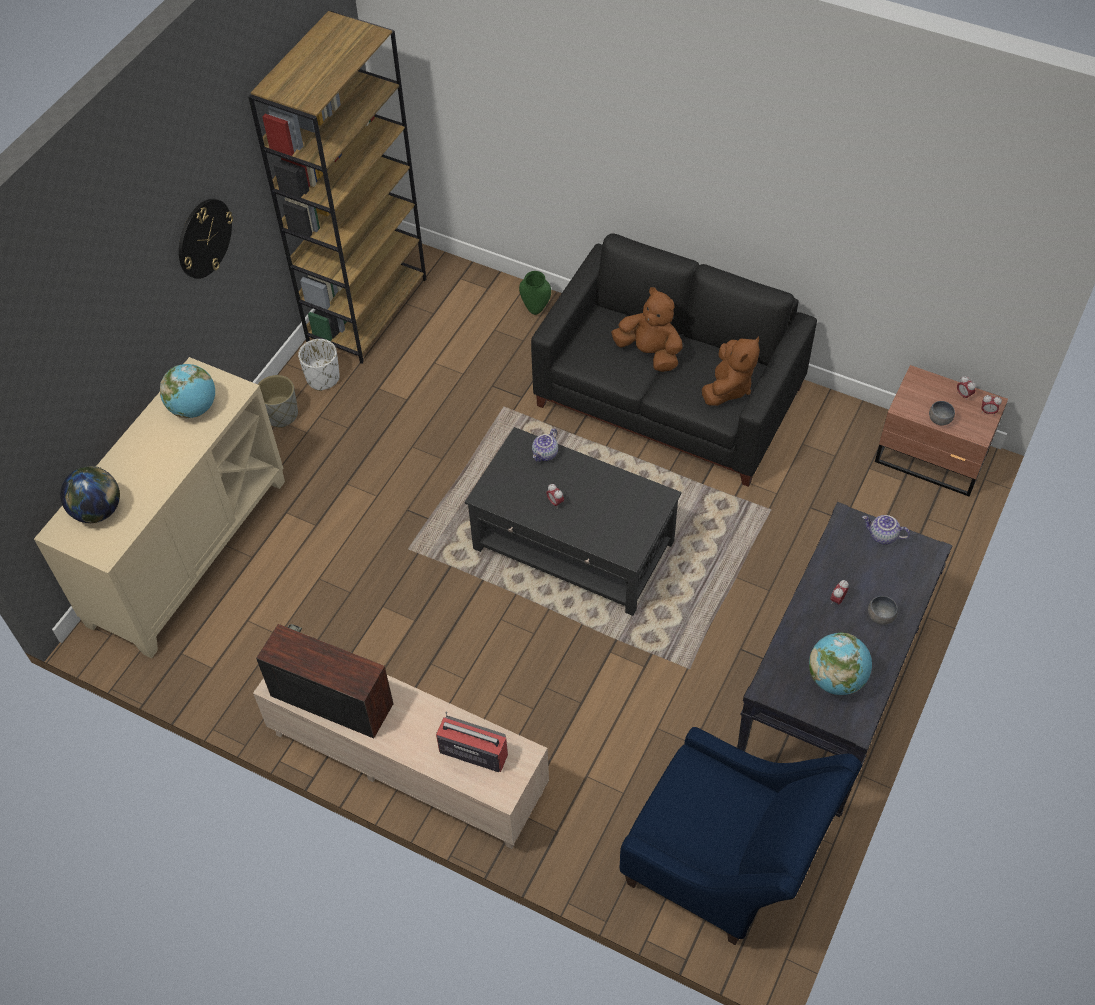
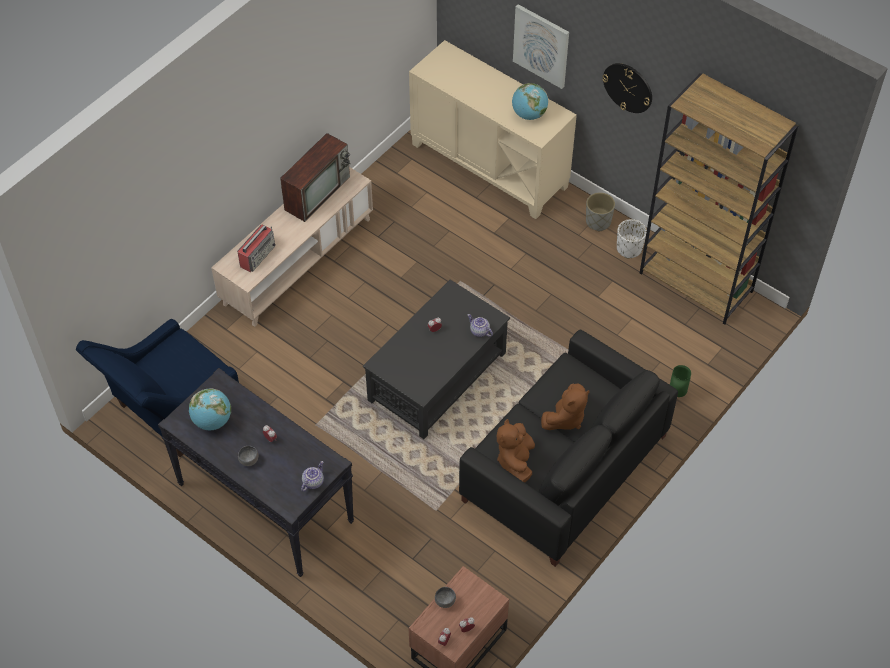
camera: 100 degrees right, 0 degrees up
(98, 511) = (456, 67): globe -> none
(114, 348) = (541, 45): none -> picture
(728, 387) = (515, 461): brown plush toy -> brown plush toy turned 60 degrees clockwise

